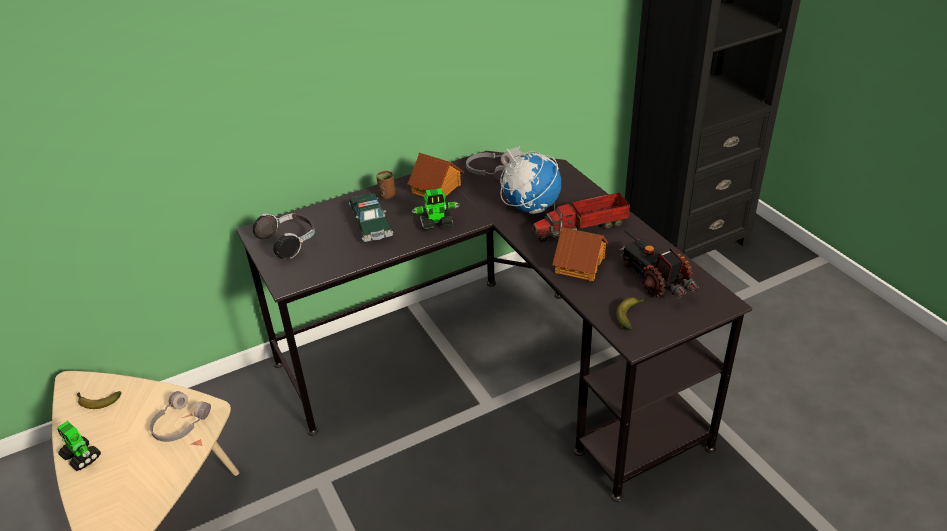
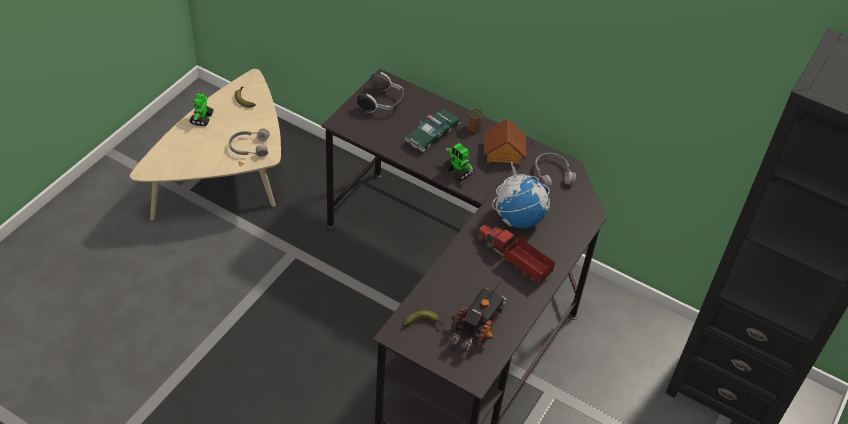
camera: 55 degrees right, 10 degrees up
(579, 264) = (465, 273): toy house -> none

